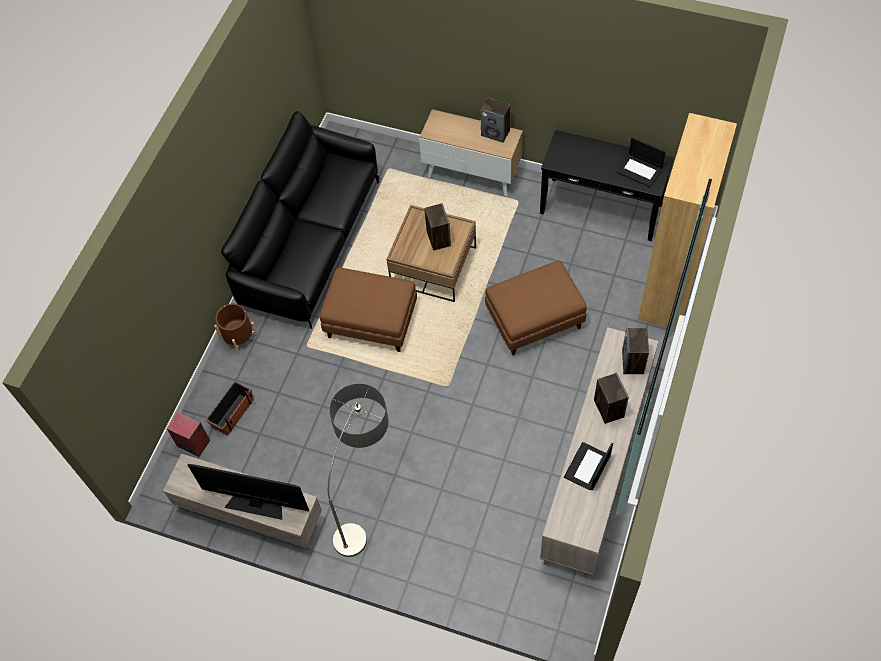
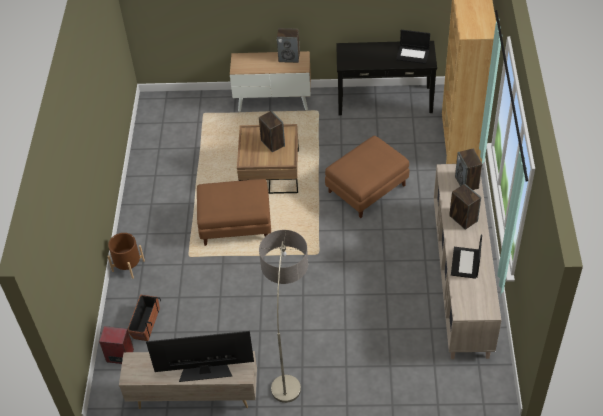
camera: 20 degrees left, 10 degrees down
(311, 243) = (161, 181): black sofa -> none

